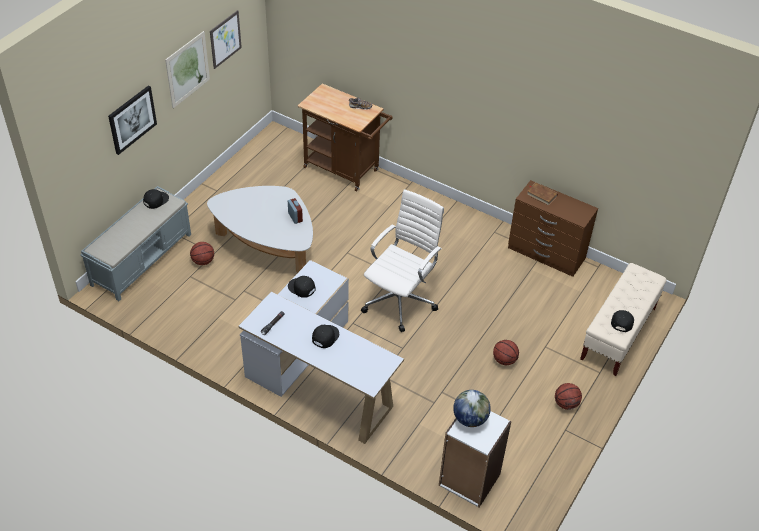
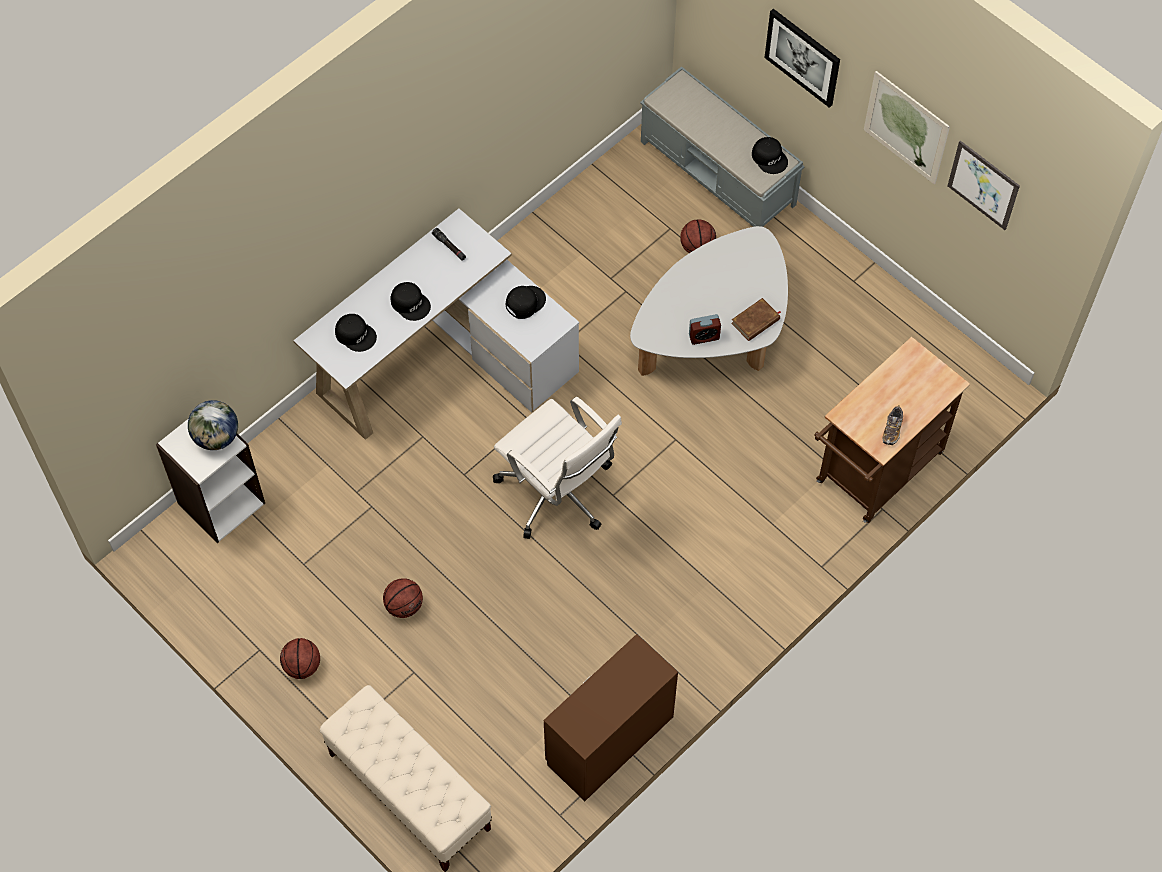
camera: 105 degrees right, 15 degrees up
(541, 195) = (635, 677): brown book -> brown book (756, 321)
(622, 321) = (367, 739): black cap -> black cap (356, 334)

